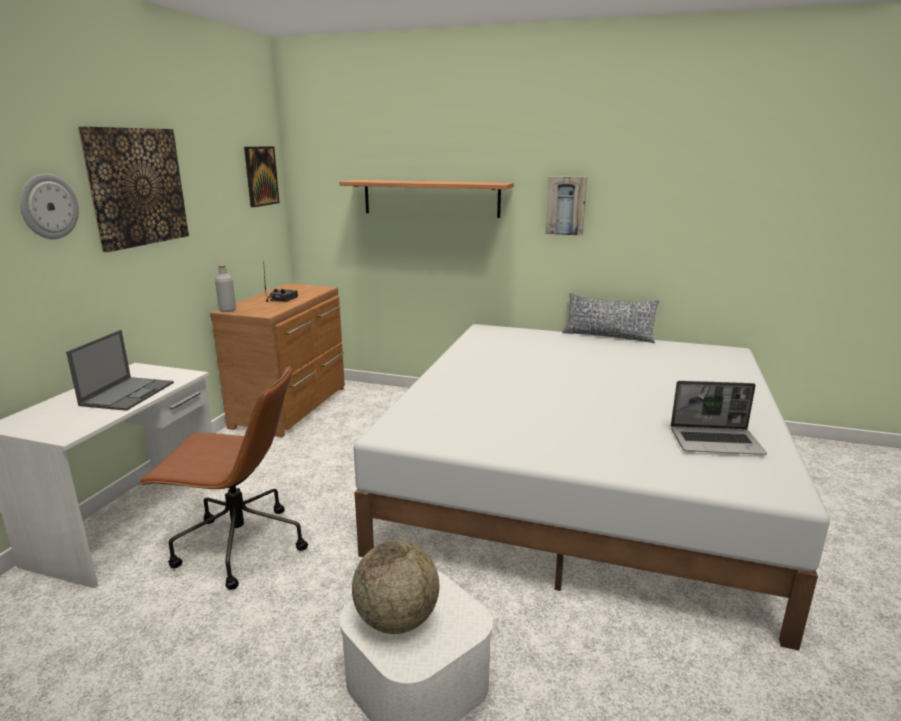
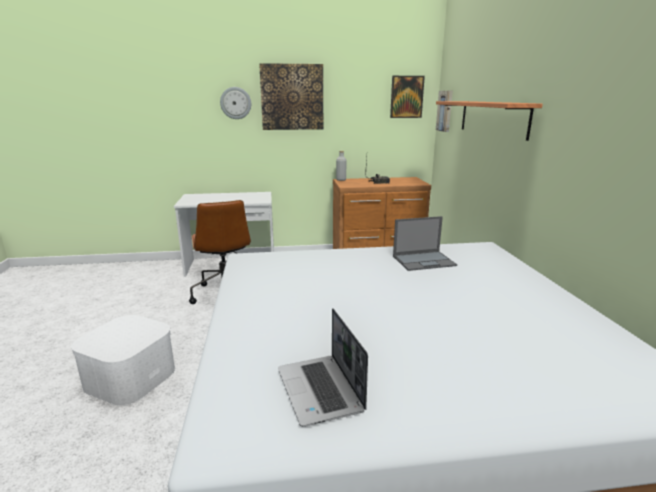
camera: 65 degrees right, 0 degrees up
(128, 393) = (232, 199): laptop -> laptop (424, 261)
(397, 620) = (120, 331): globe -> none
(566, 205) = (578, 131): picture -> picture (445, 111)
(608, 336) = (576, 299): pillow -> none

